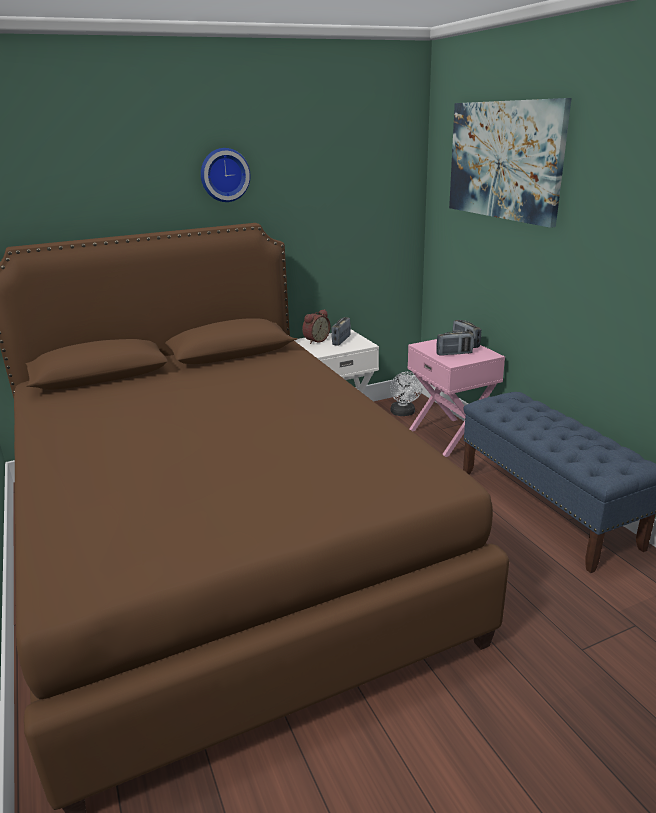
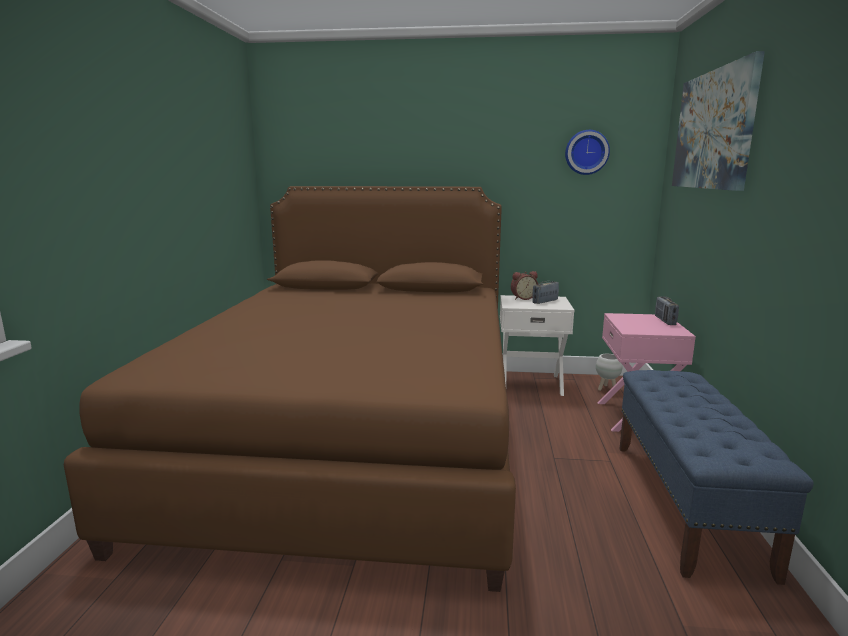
camera: 30 degrees right, 10 degrees down
(224, 175) = (460, 146): wall clock -> wall clock (586, 152)
(404, 413) = (607, 389): white fan -> white planter
(454, 354) = (641, 325): radio -> none

